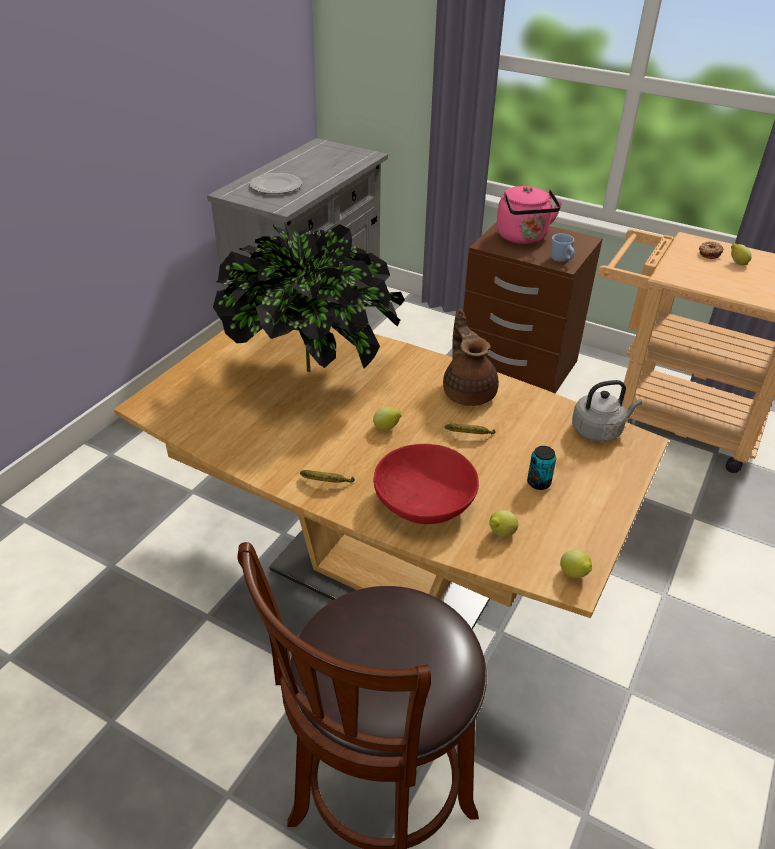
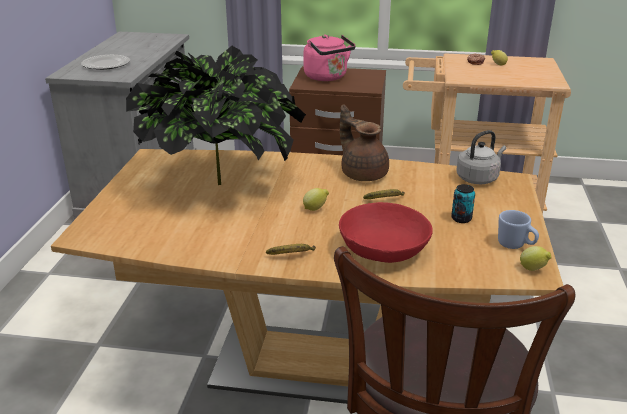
camera: 20 degrees left, 10 degrees down
(500, 534) = (459, 257): lemon -> none
(561, 260) = (366, 86): blue mug -> blue mug (515, 246)

